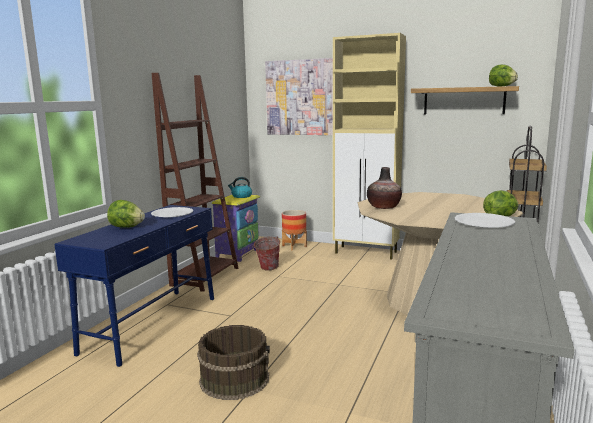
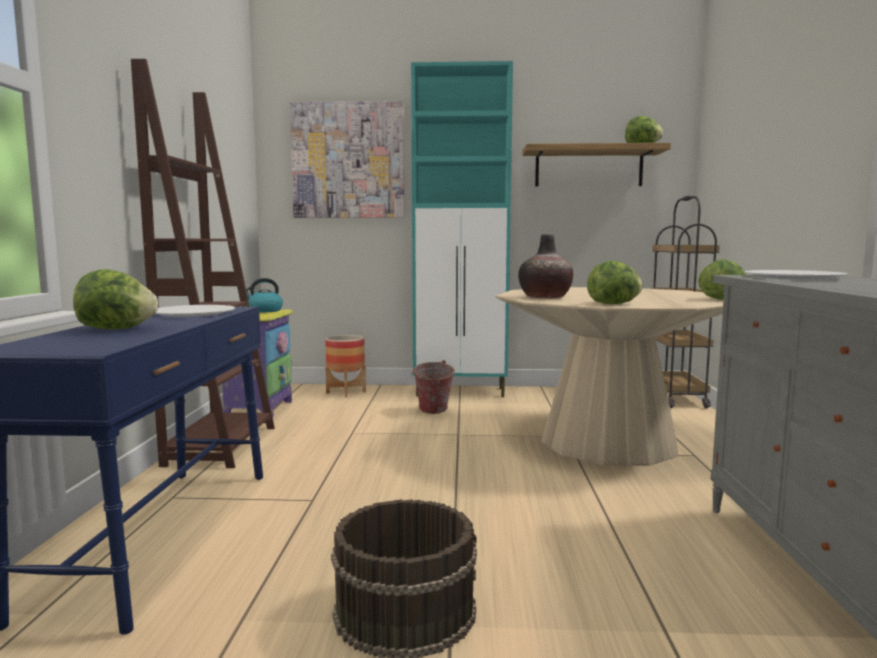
camera: 20 degrees left, 5 degrees down
(267, 269) = (325, 424): bucket -> bucket (432, 412)
(366, 252) = (461, 392): beige cabinet -> turquoise cabinet
(412, 218) = (614, 304): none -> lettuce

